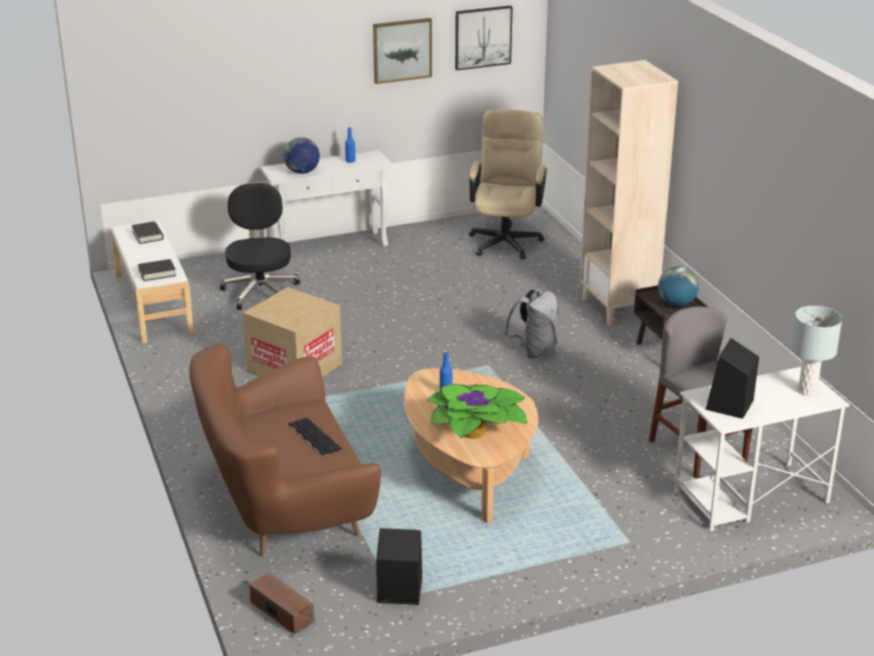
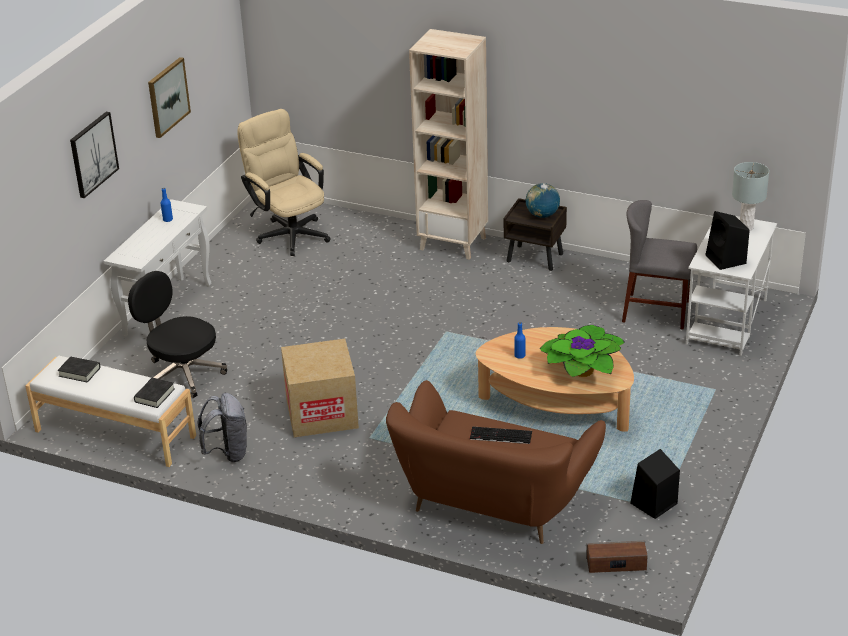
camera: 45 degrees left, 5 degrees up
(302, 172) = (149, 248): globe -> none
(482, 37) = (211, 58): picture -> picture (93, 154)
(534, 350) = (454, 304): grey backpack -> grey backpack (227, 453)

